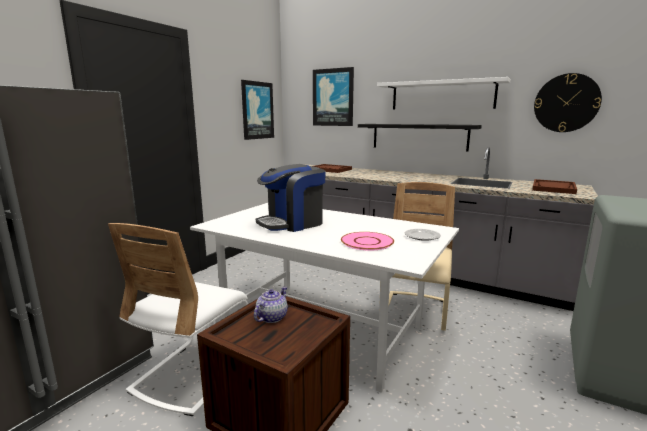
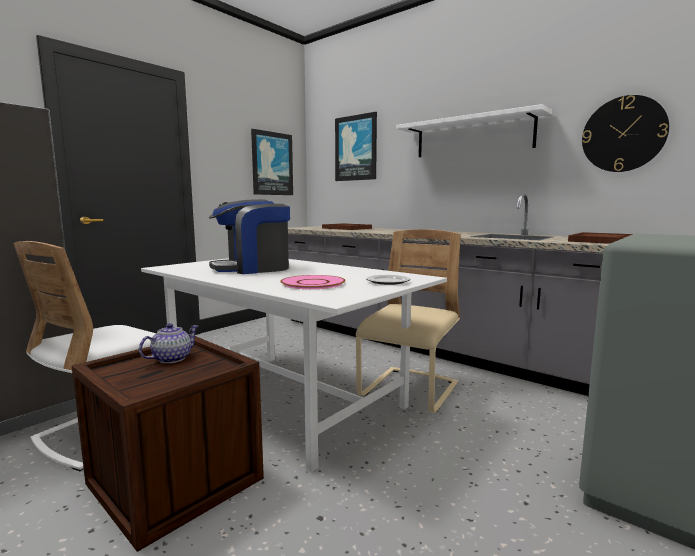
camera: 10 degrees right, 5 degrees down
(419, 136) = (448, 187): black shelf -> none

